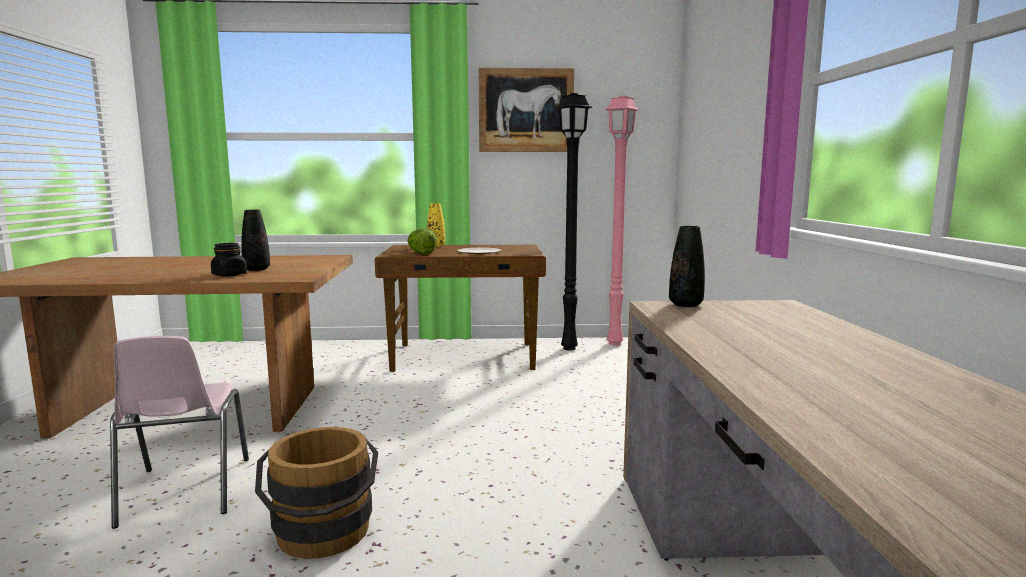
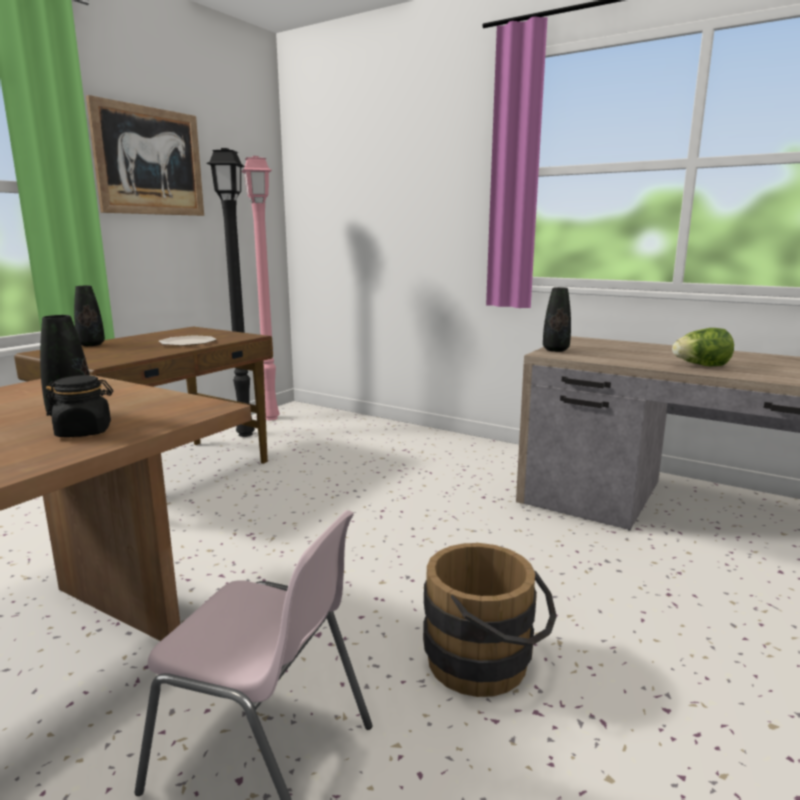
camera: 55 degrees left, 5 degrees up
(420, 253) = (129, 355): lettuce -> lettuce (701, 366)
(436, 246) = (91, 345): yellow vase -> black vase

